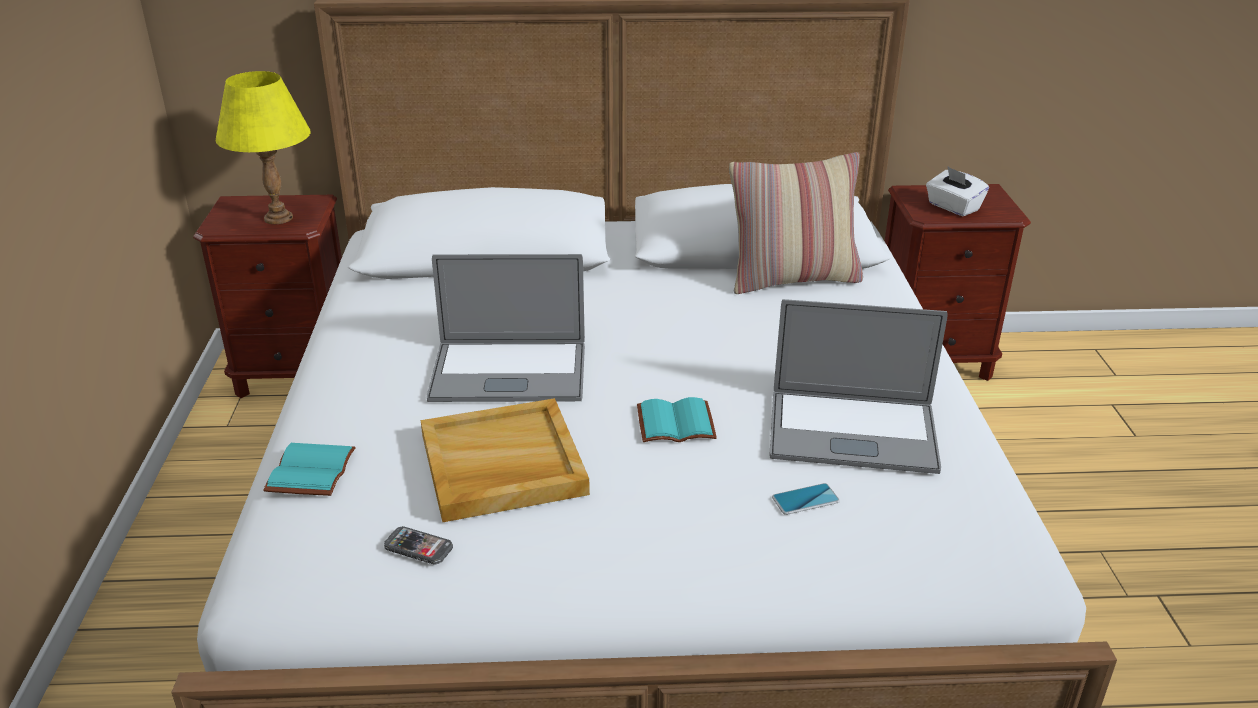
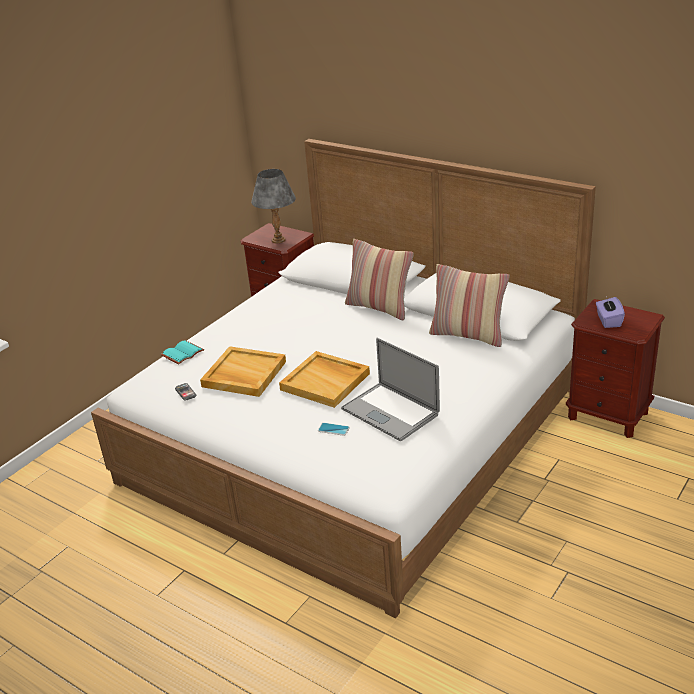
camera: 40 degrees right, 0 degrees up
(279, 218) = (278, 240): yellow table lamp -> grey table lamp
(509, 372) = (289, 339): laptop -> none
(599, 278) = (379, 307): none -> pillow
(676, 422) = (326, 381): turquoise book -> beige tray
(953, 207) = (608, 321): white tissue box -> purple tissue box

